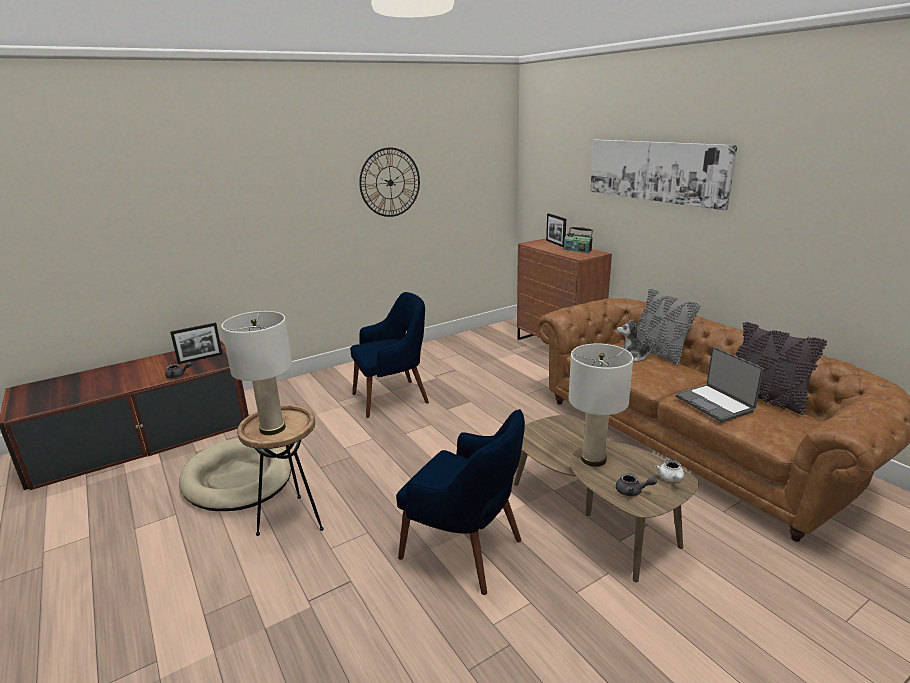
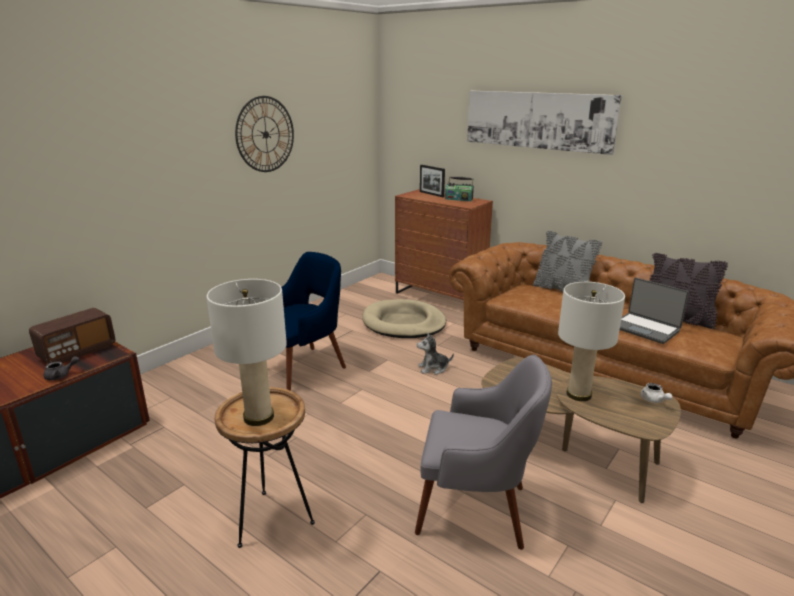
camera: 20 degrees left, 0 degrees up
(200, 358) = (77, 352): picture frame -> radio
(238, 479) = (174, 488): beige dog bed -> beige dog bed (403, 323)
(464, 550) = (475, 510): blue armchair -> grey armchair
(632, 491) = (633, 418): grey teapot -> none
(633, 356) = (546, 295): plush toy -> plush toy (433, 368)

